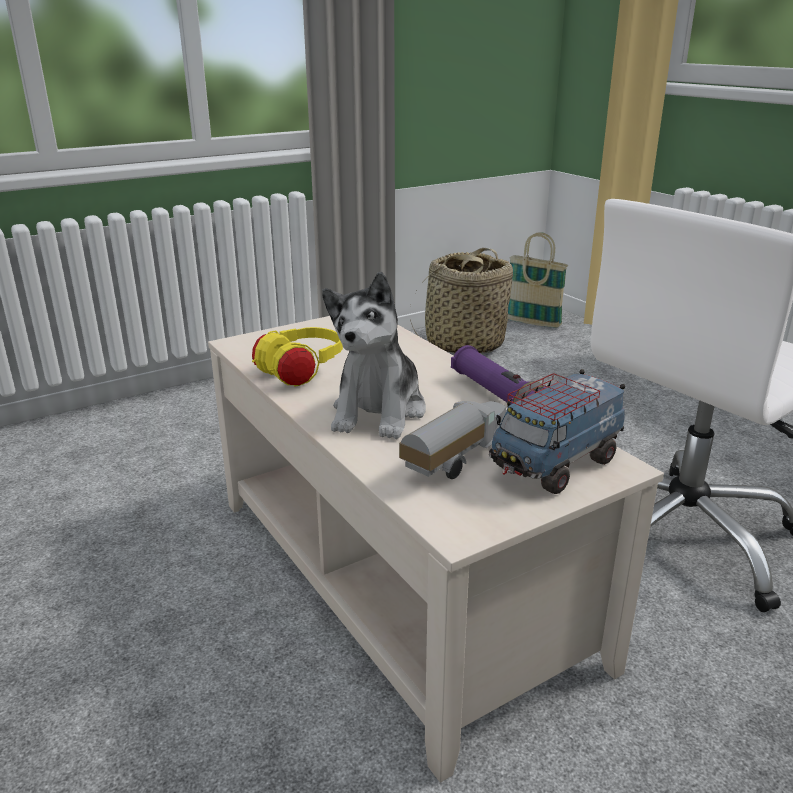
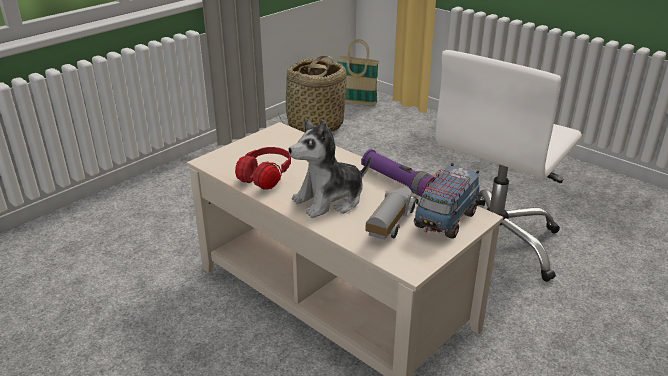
camera: 15 degrees left, 5 degrees up
(300, 374) = (265, 179): yellow headphones -> red headphones
(379, 412) = (329, 200): plush toy -> plush toy turned 60 degrees clockwise

